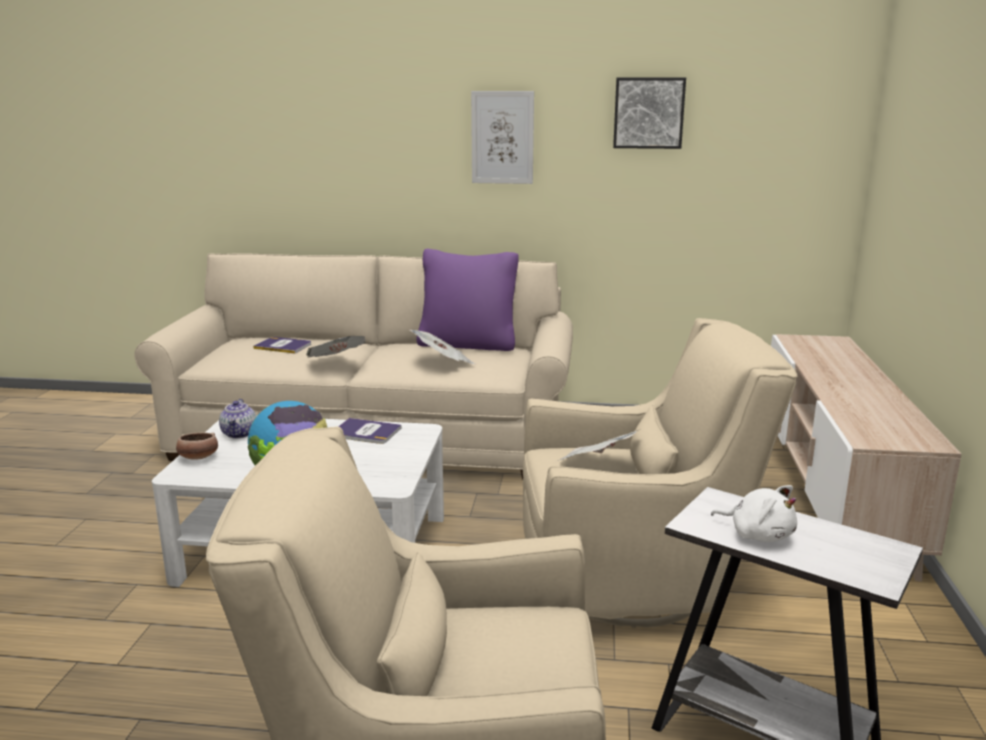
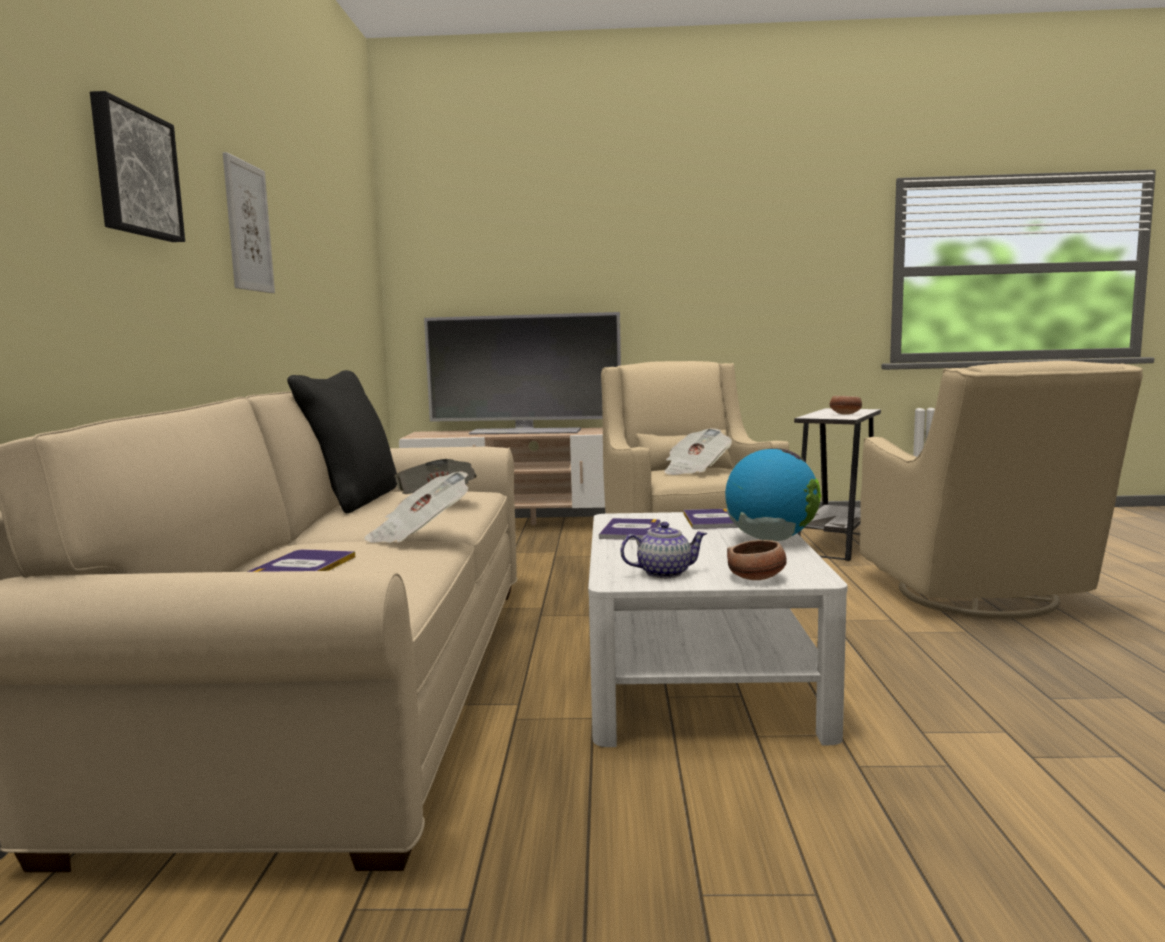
camera: 95 degrees left, 10 degrees down
(381, 464) = (712, 520): none -> book
(468, 344) = (353, 500): purple pillow -> black pillow
(648, 113) = (316, 221): picture -> picture (134, 173)
(758, 534) = (845, 414): white plush toy -> bowl
(856, 380) = (525, 431): none -> television

